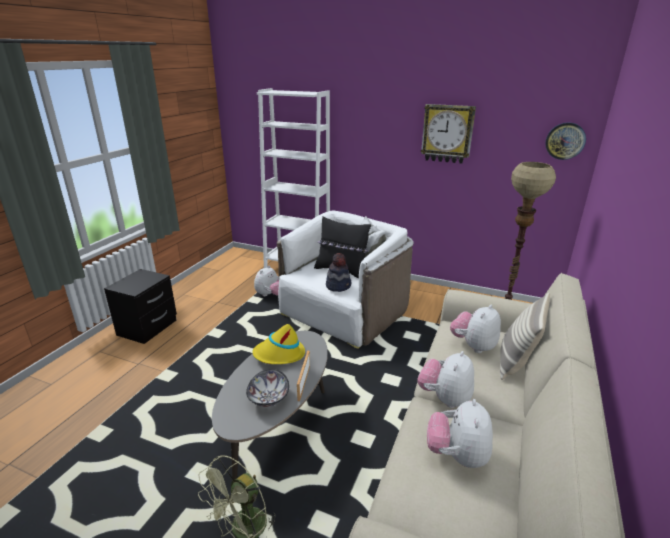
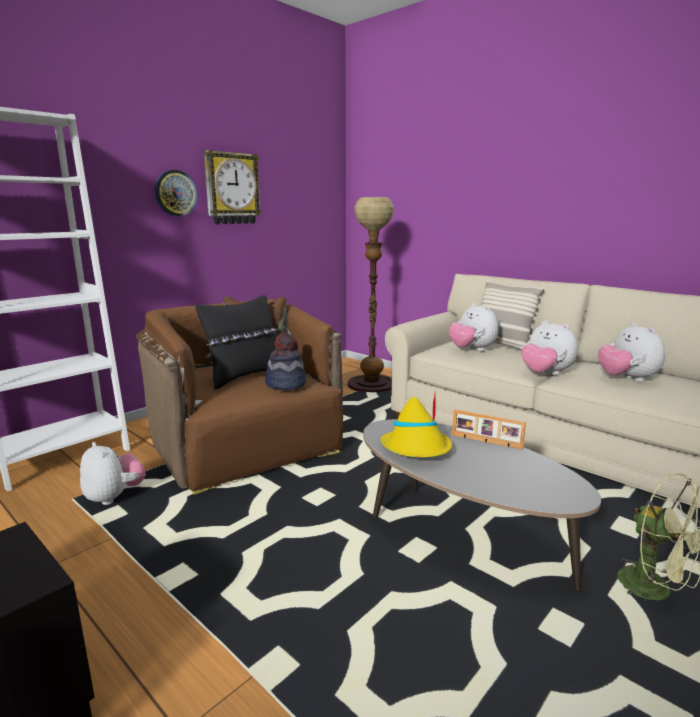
camera: 70 degrees left, 10 degrees down
(268, 398) = (515, 466): bowl -> none
(344, 311) = (245, 445): white armchair -> brown armchair
(457, 456) = (627, 379): plush toy -> plush toy turned 45 degrees clockwise
(565, 141) = (326, 191): wall clock -> wall clock (175, 193)

